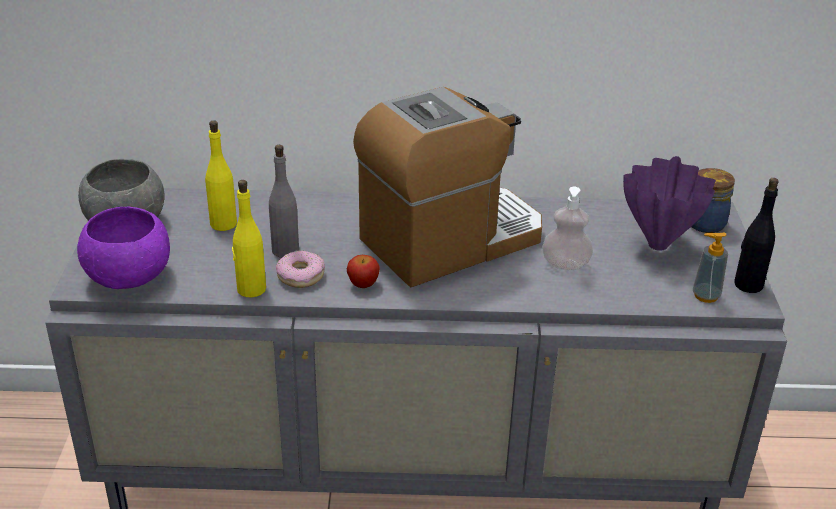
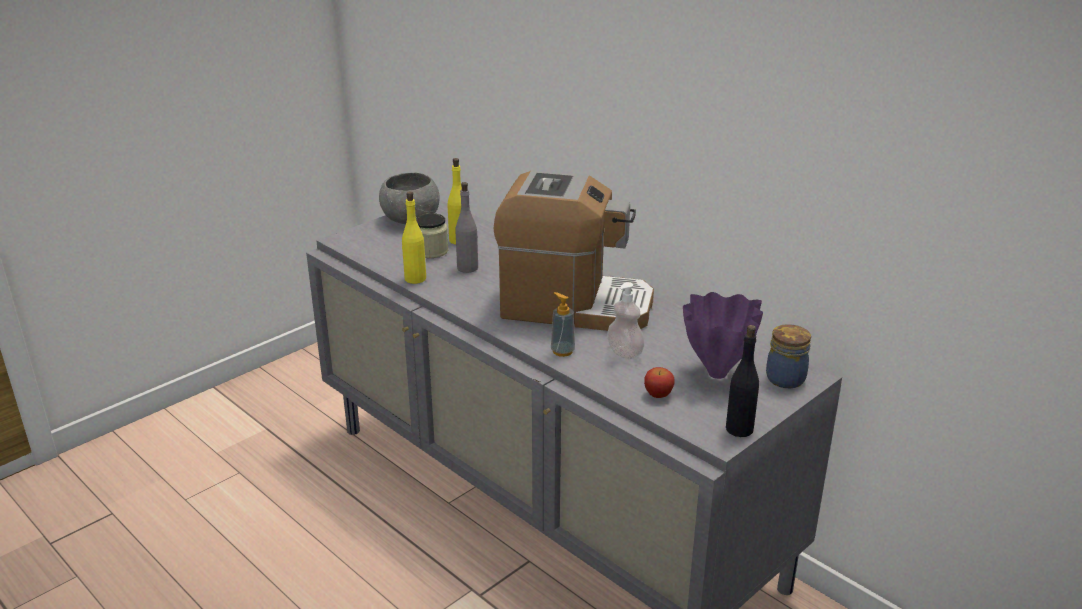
camera: 45 degrees right, 5 degrees down
(128, 277) = (368, 245): purple bowl -> none
(214, 249) = (431, 251): none -> jar
(301, 276) = (452, 284): donut -> none
(363, 284) = (478, 304): apple -> apple (658, 394)
(705, 296) = (691, 418): soap dispenser -> soap dispenser (562, 351)

